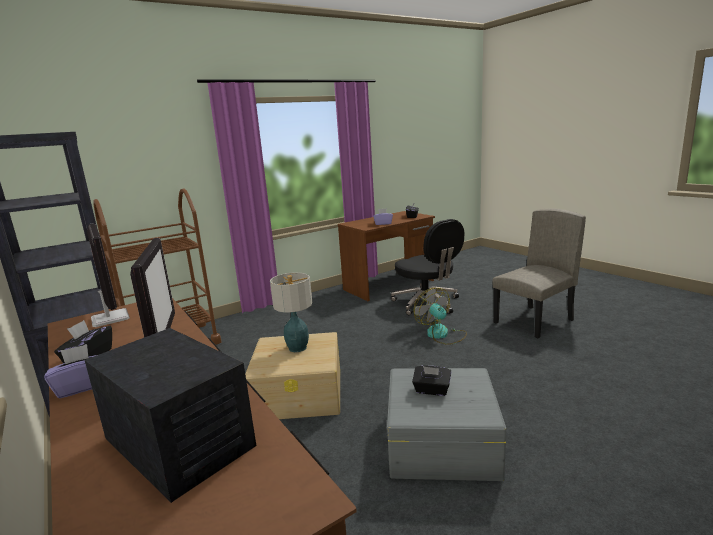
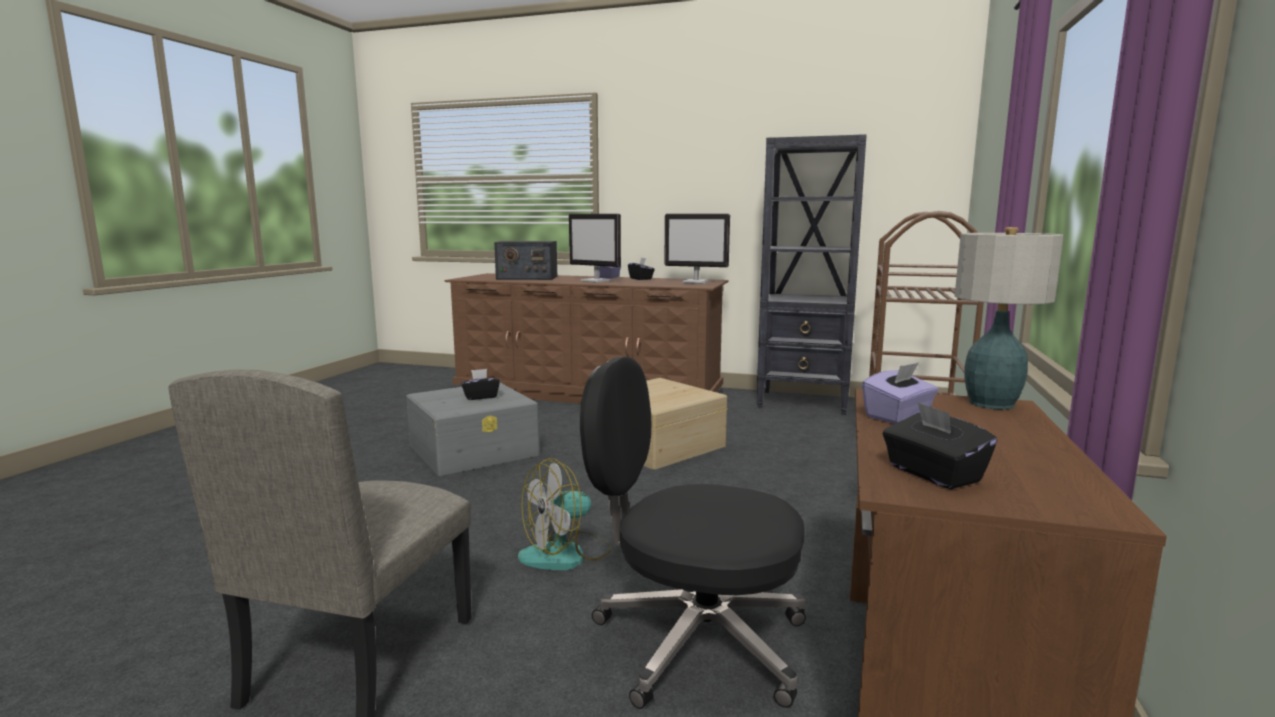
camera: 140 degrees right, 5 degrees down
(297, 348) = (661, 395): table lamp -> table lamp (990, 403)
(442, 335) = (566, 554): fan -> fan turned 120 degrees clockwise

